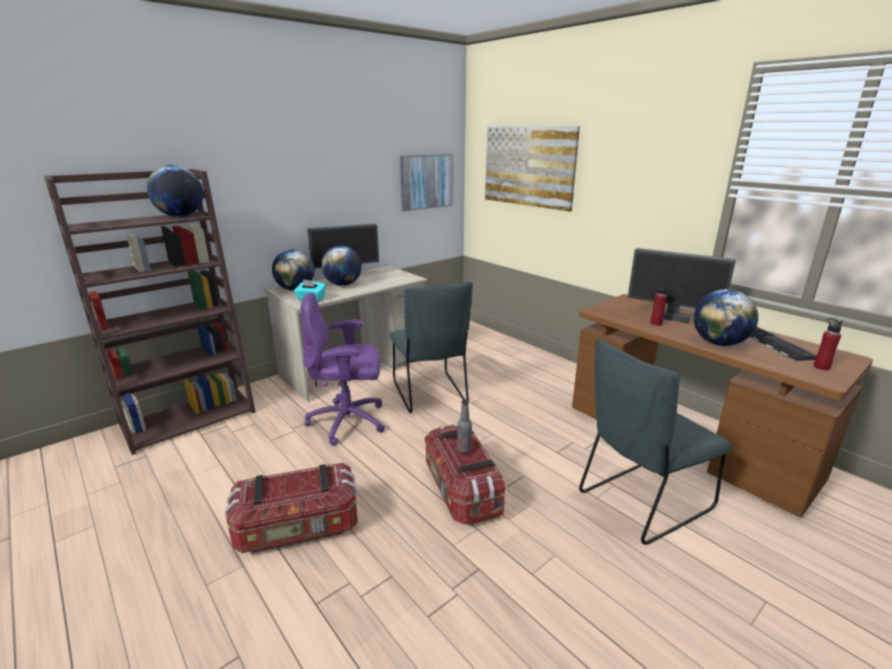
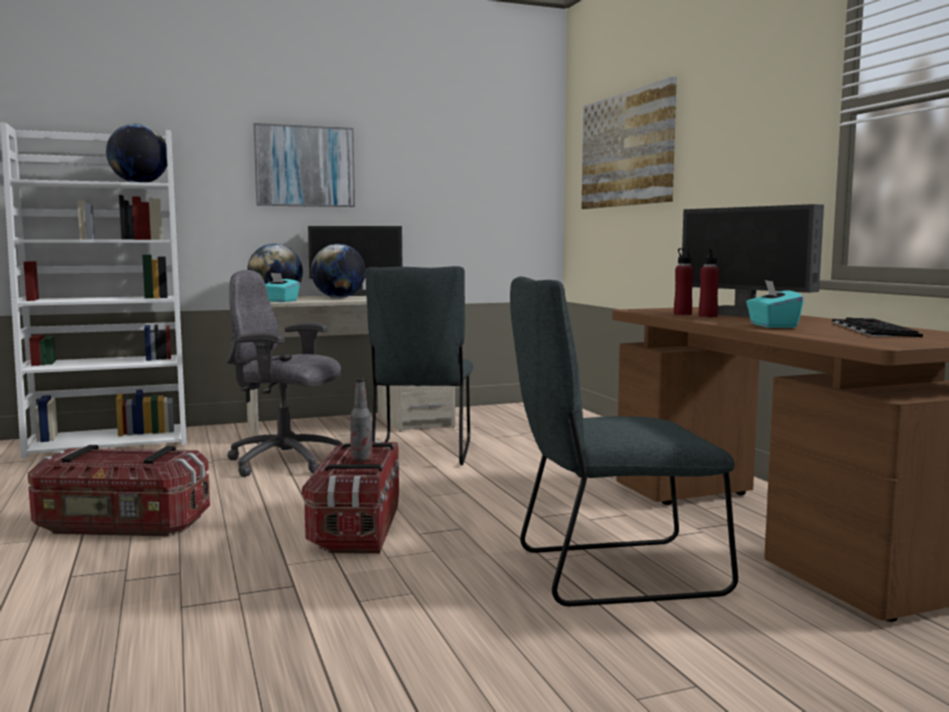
camera: 20 degrees right, 15 degrees down
(190, 418) = (111, 441): brown bookcase -> white bookcase
(349, 422) = (286, 462): purple office chair -> grey office chair
(426, 181) = (497, 184): picture -> picture (304, 166)
(718, 343) = (772, 326): globe -> turquoise tissue box
(821, 367) = (906, 339): red bottle -> red bottle (682, 314)

